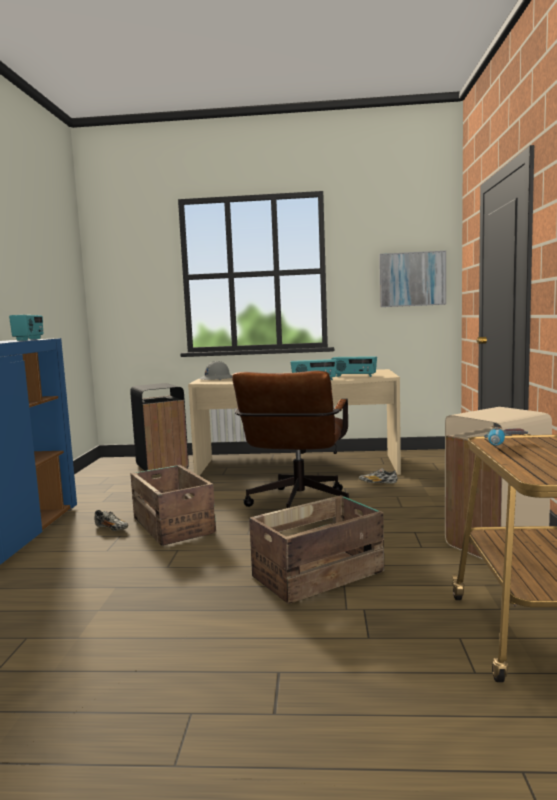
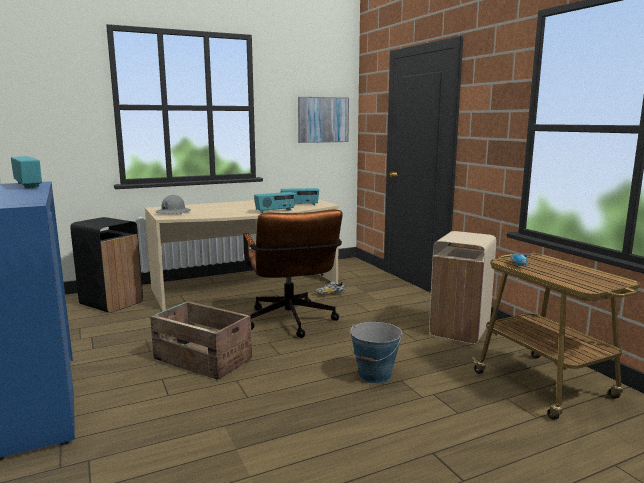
camera: 30 degrees left, 5 degrees up
(112, 529) = (144, 374): shoe -> none
(320, 574) = (375, 375): crate -> bucket

